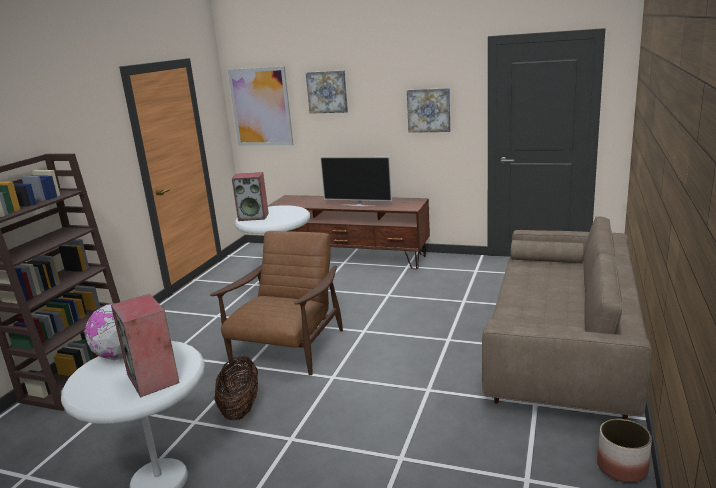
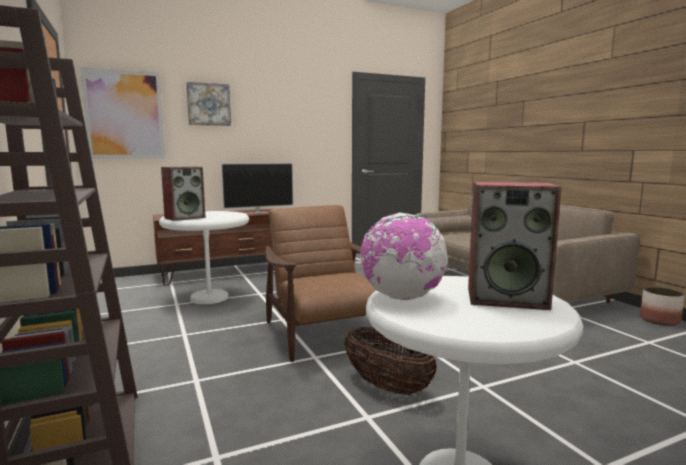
camera: 45 degrees left, 10 degrees down
(429, 110) = (307, 128): picture -> none

